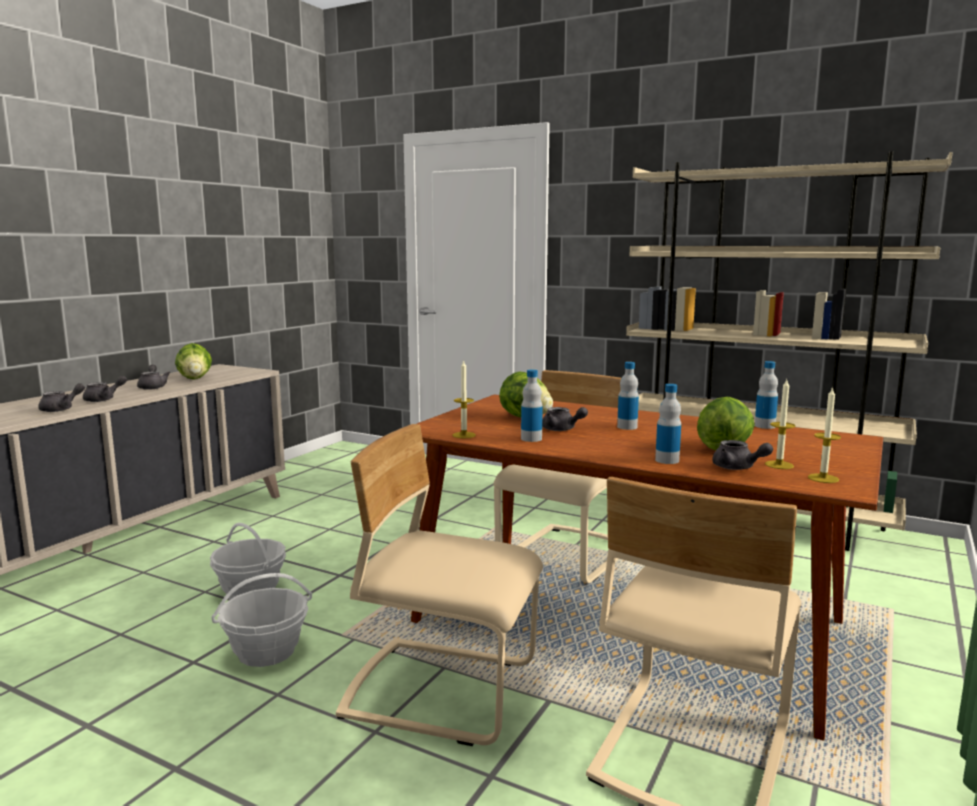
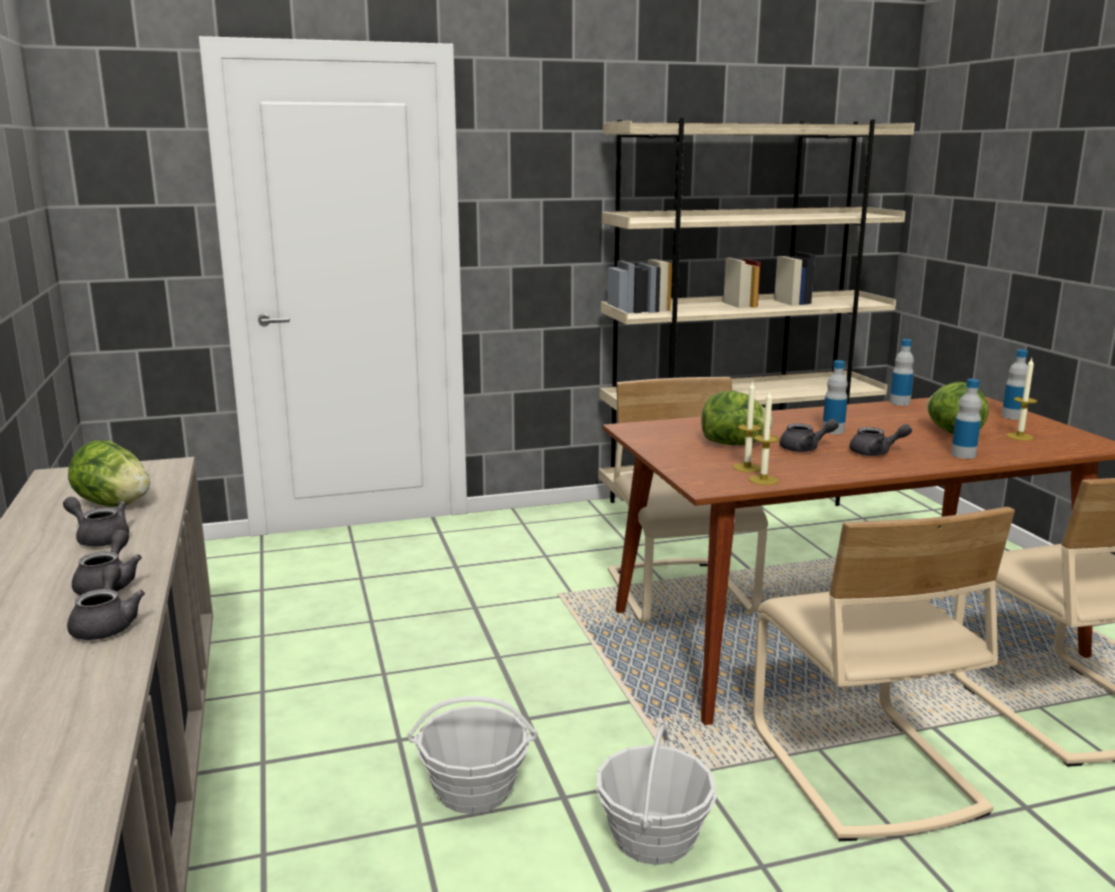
camera: 45 degrees left, 5 degrees up
(441, 690) = (861, 769): beige chair -> beige chair turned 75 degrees counterclockwise
(531, 439) = (821, 466): bottle -> bottle (1012, 417)
(737, 468) = (1013, 447): grey teapot -> grey teapot (876, 453)
(823, 478) = (1070, 440): candle -> candle (747, 468)

